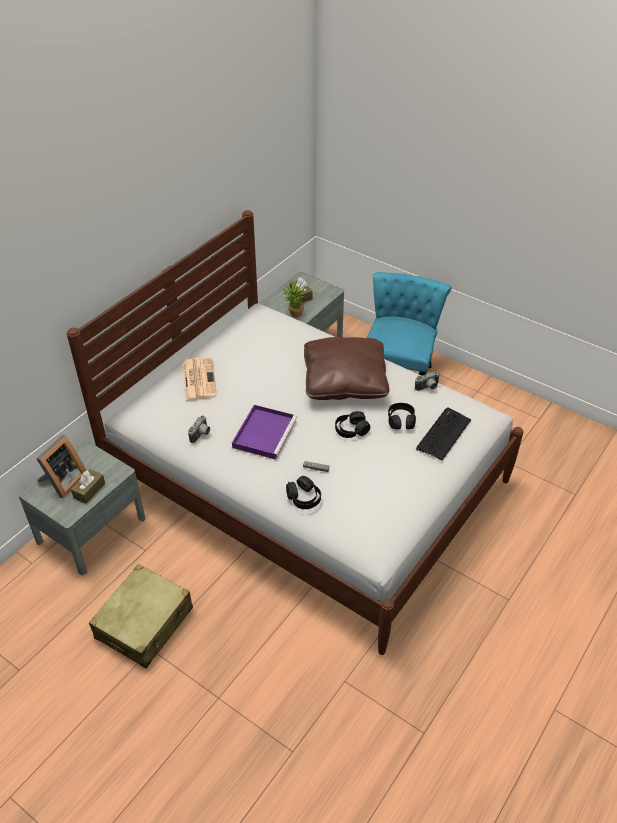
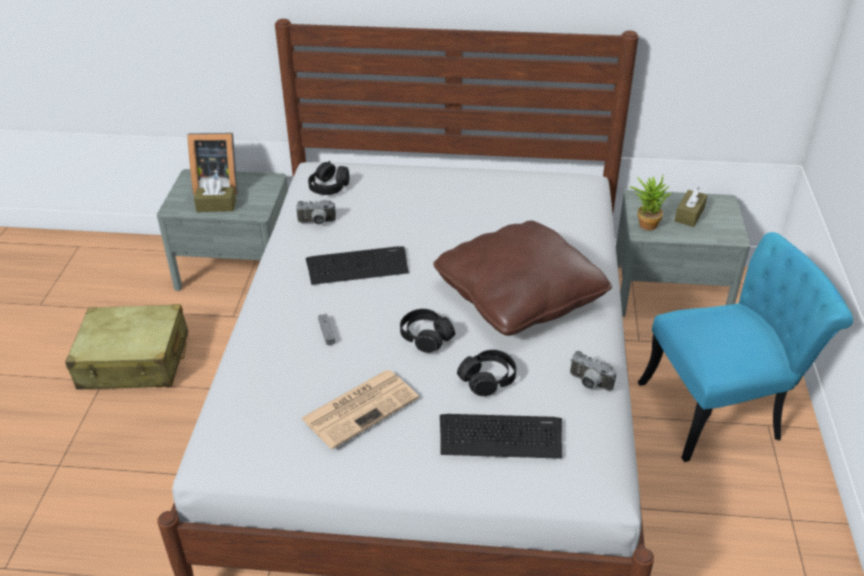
camera: 60 degrees right, 5 degrees down
(199, 379) = (409, 184): newspaper -> newspaper (361, 407)
(264, 433) = (357, 266): purple tray -> keyboard
(304, 498) = (267, 342): black headphones -> black headphones (329, 187)

